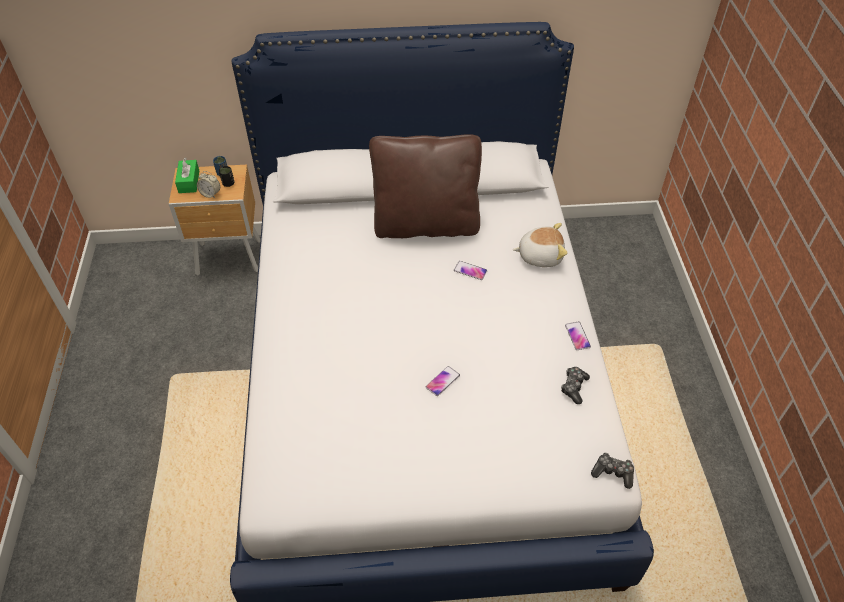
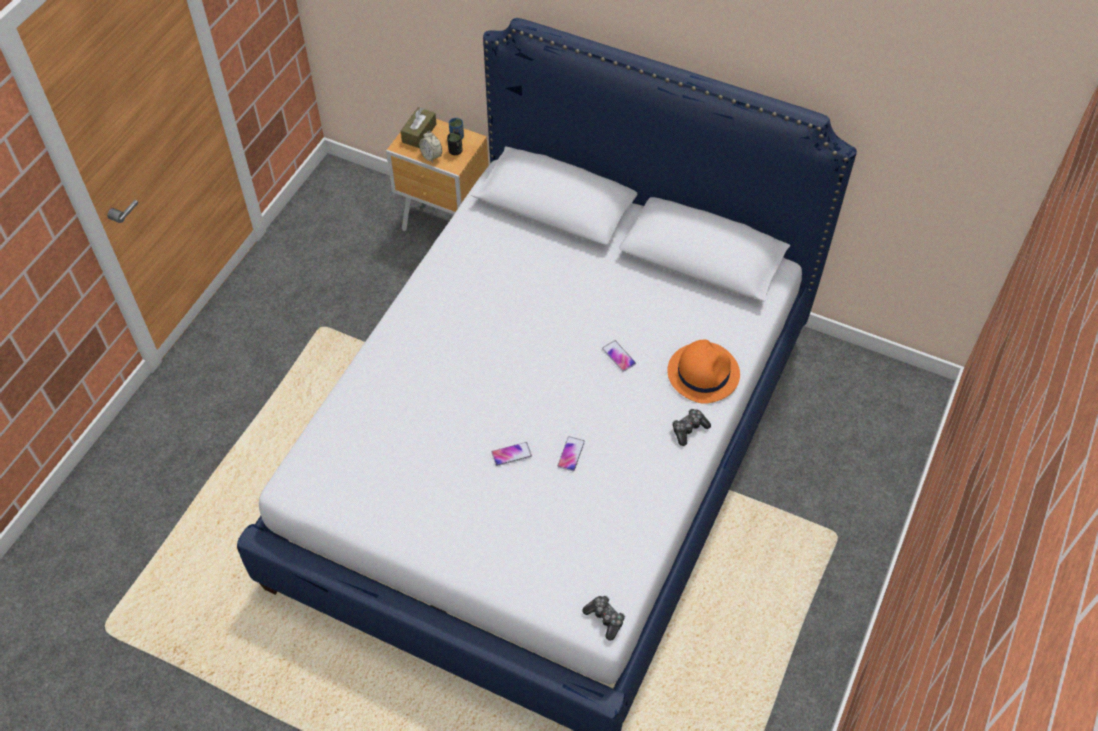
camera: 30 degrees right, 5 degrees up
(189, 181) = (419, 133): green tissue box -> brown tissue box
(426, 225) = (610, 286): brown pillow -> none
(540, 255) = (703, 372): plush toy -> orange hat
(574, 387) = (631, 522): game controller -> game controller (689, 429)
(577, 336) = (675, 474): phone -> phone (571, 454)

